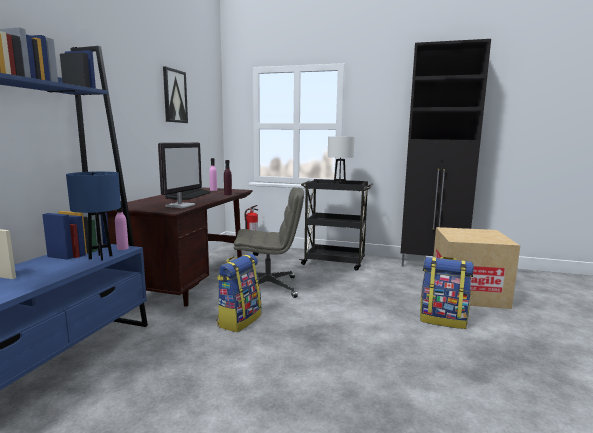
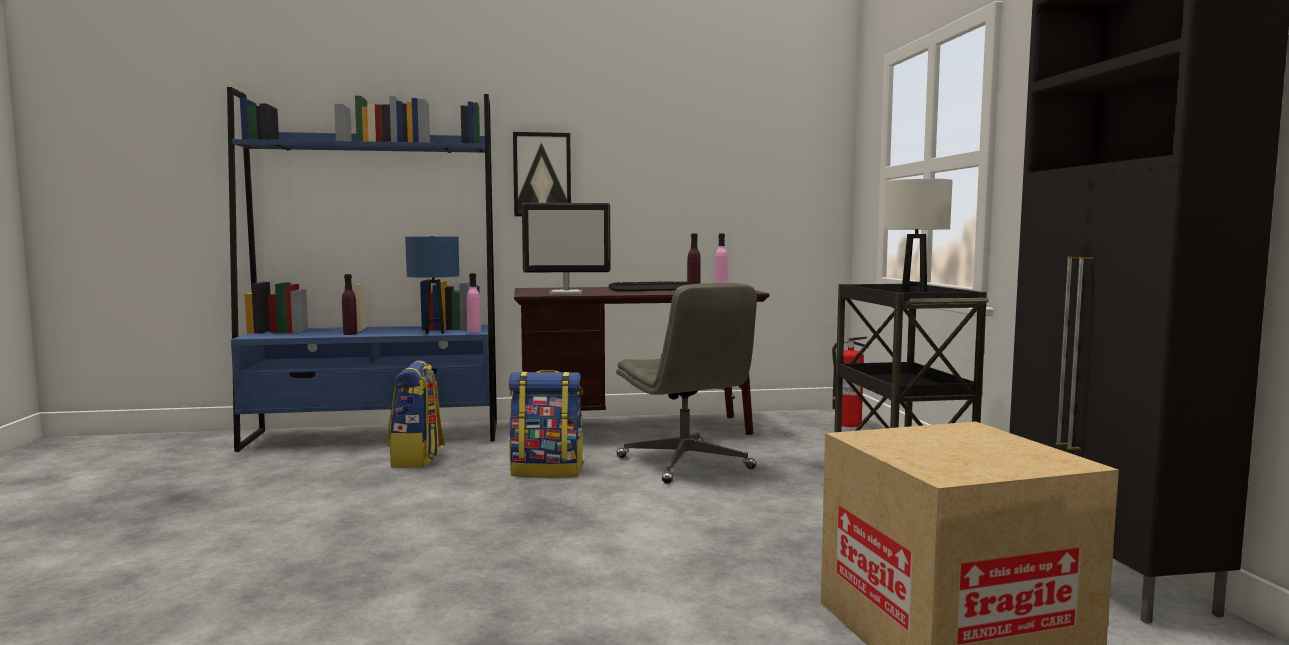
camera: 65 degrees right, 5 degrees down
(31, 282) = (350, 334): none -> purple bottle
(174, 96) = (695, 136): picture -> picture (542, 175)
(443, 320) = (719, 606): backpack -> backpack (417, 459)

